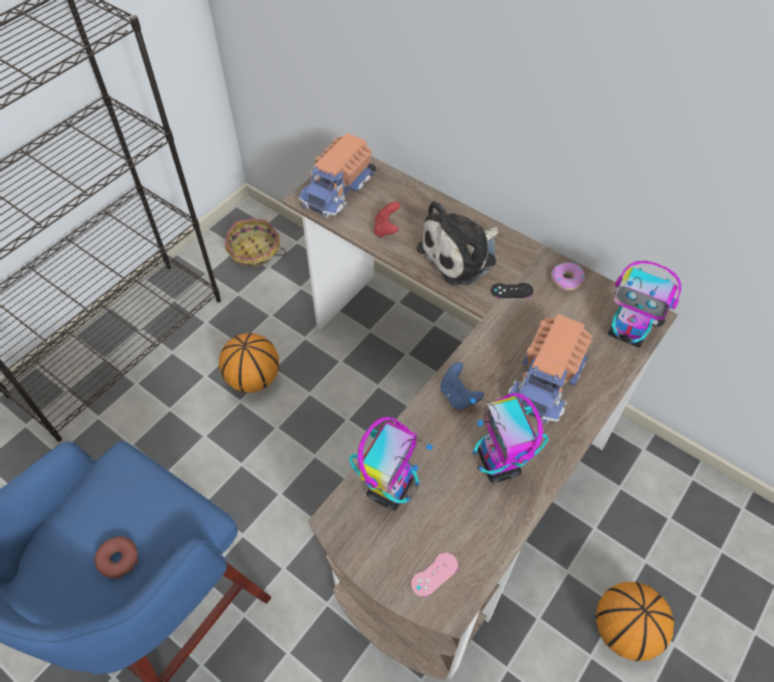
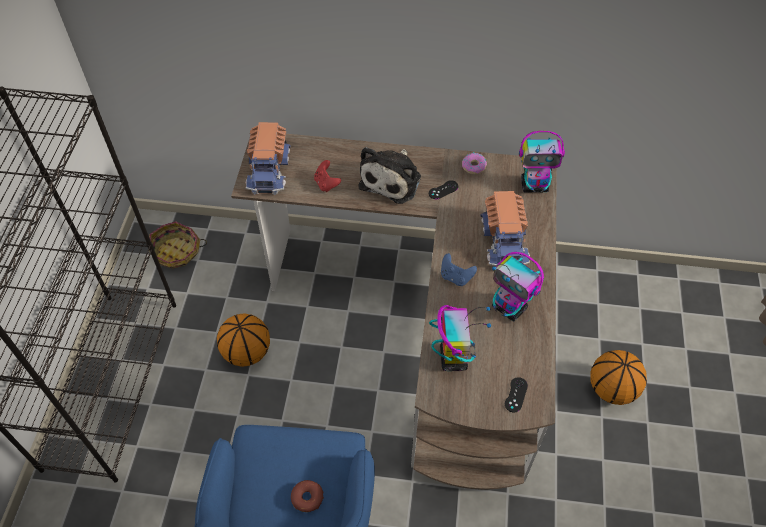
camera: 30 degrees left, 0 degrees up
(434, 574) = (516, 395): pink game controller -> black game controller

